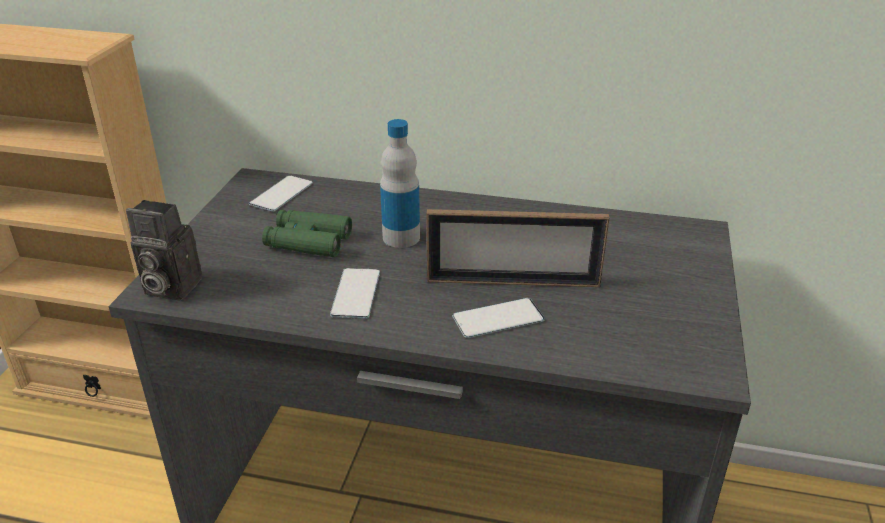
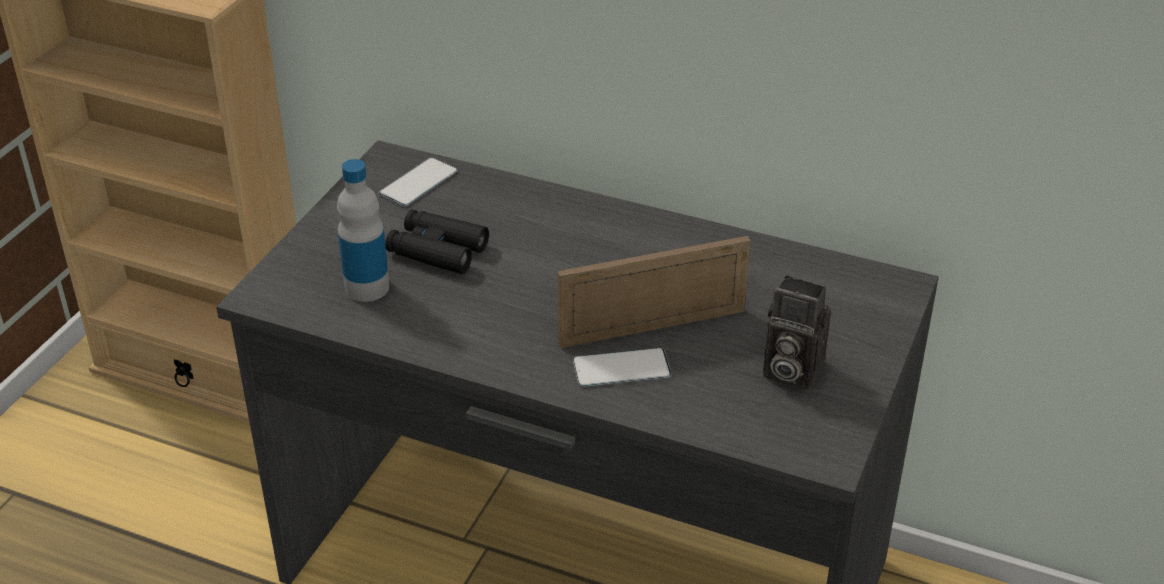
camera: 10 degrees right, 5 degrees up
(168, 287) = (279, 291): camera -> camera (788, 371)
(308, 241) = (437, 250): green binoculars -> black binoculars
(356, 293) = (476, 321): phone -> none
(401, 237) = (543, 256): bottle -> bottle (367, 287)
(513, 282) = (652, 327): picture frame -> picture frame turned 150 degrees clockwise

